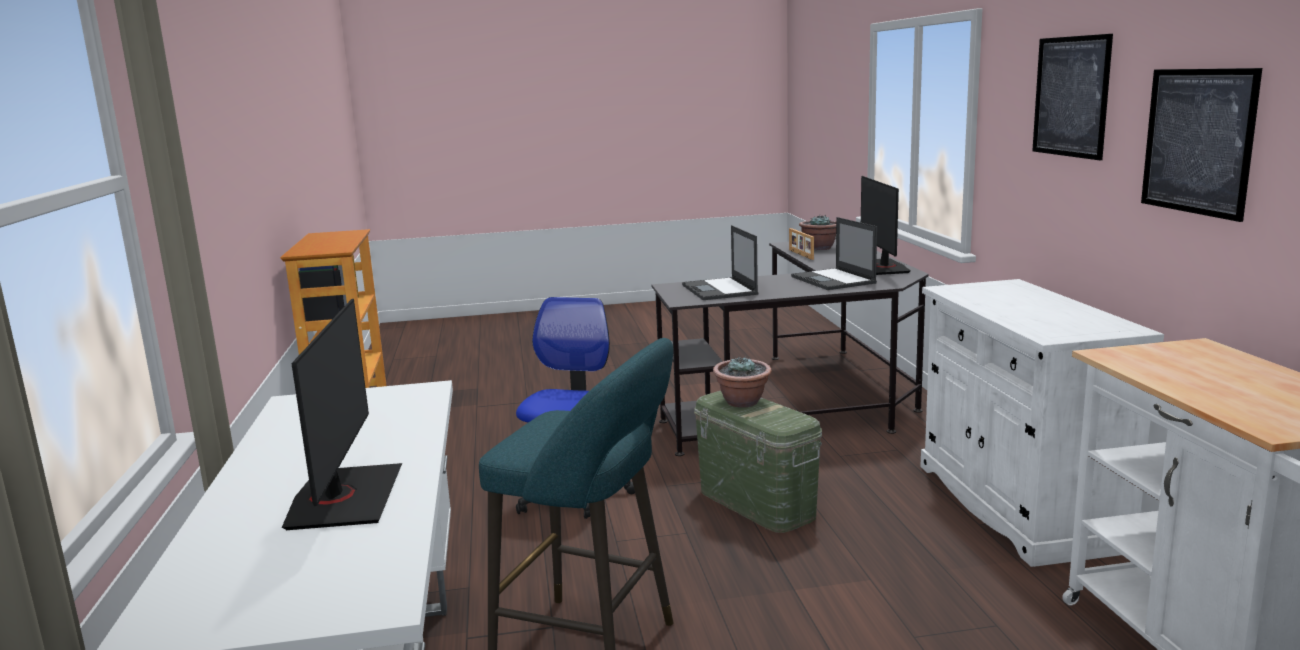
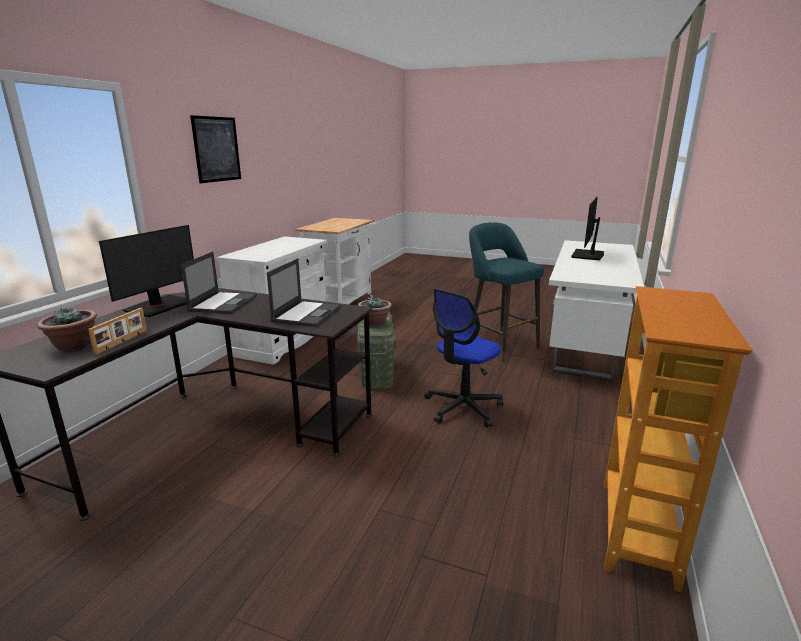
camera: 150 degrees left, 5 degrees up
(1197, 141) = (273, 163): picture -> none

